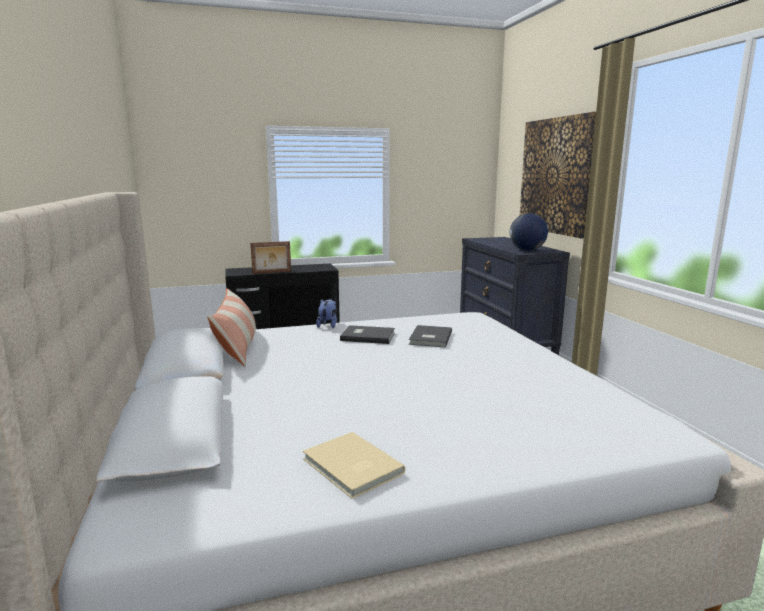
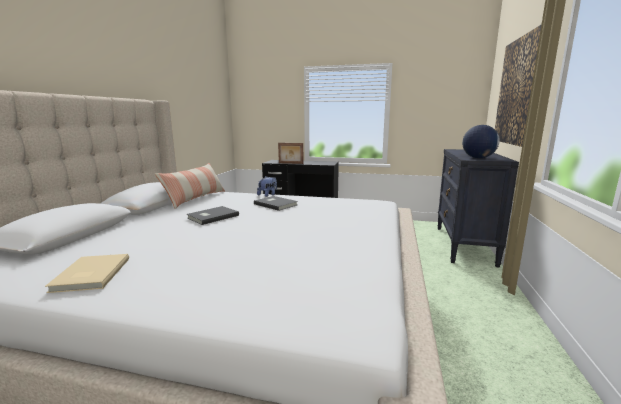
camera: 30 degrees right, 0 degrees up
(429, 338) = (313, 211): grey book -> grey book (212, 216)

